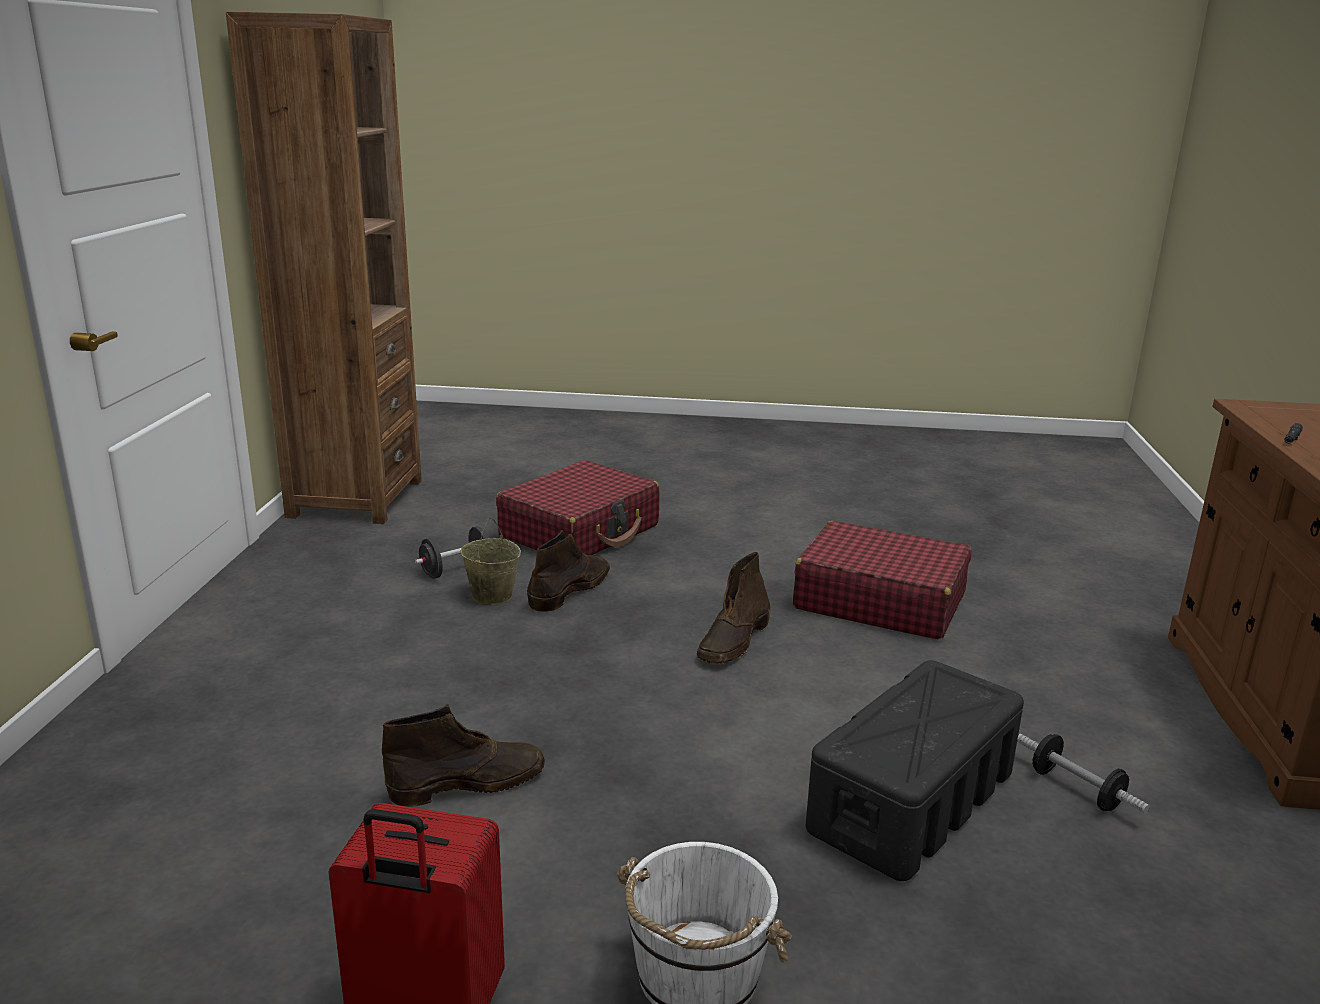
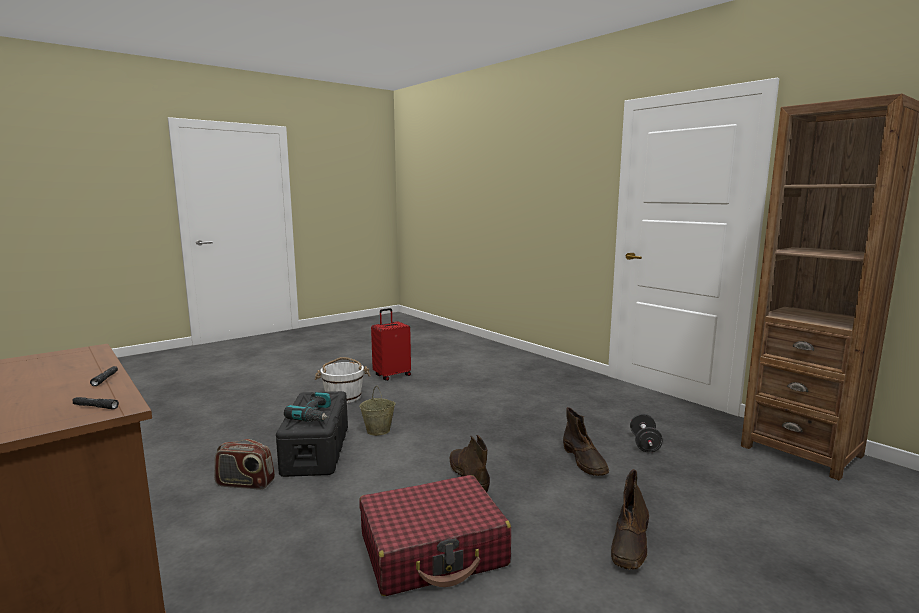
camera: 135 degrees right, 10 degrees down
(469, 783) = (461, 398): brown boot -> brown boot (630, 544)
(491, 595) = (600, 442): beige bucket -> beige bucket (379, 430)
(580, 531) = (678, 498): red suitcase -> none
(932, 701) = (315, 415): none -> power drill
(1076, 790) = (245, 483): dumbbell -> radio
(1272, 411) = (95, 407): none -> black flashlight

